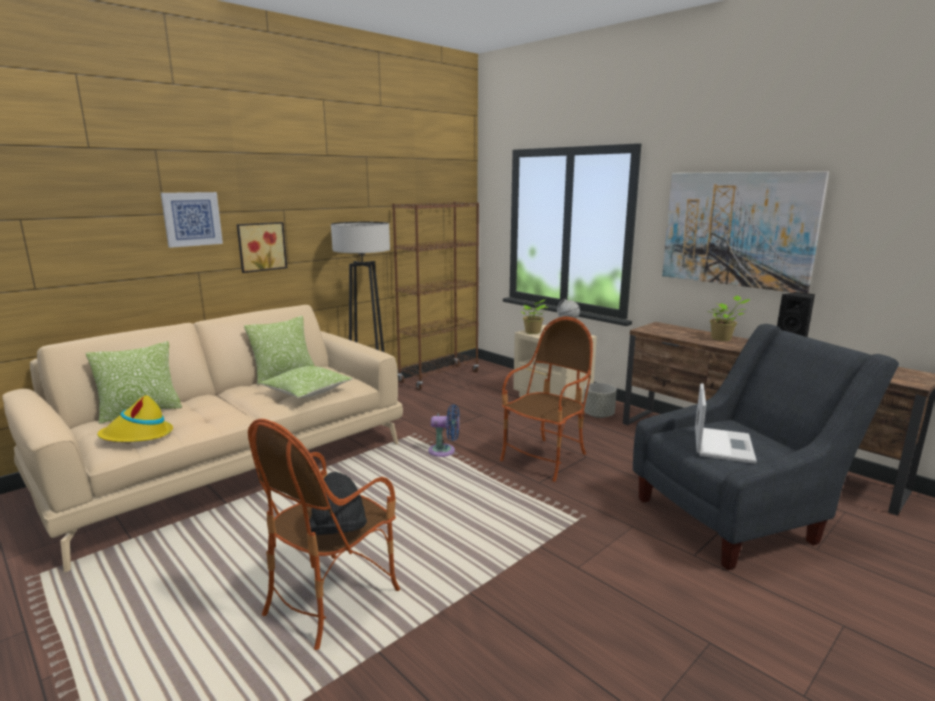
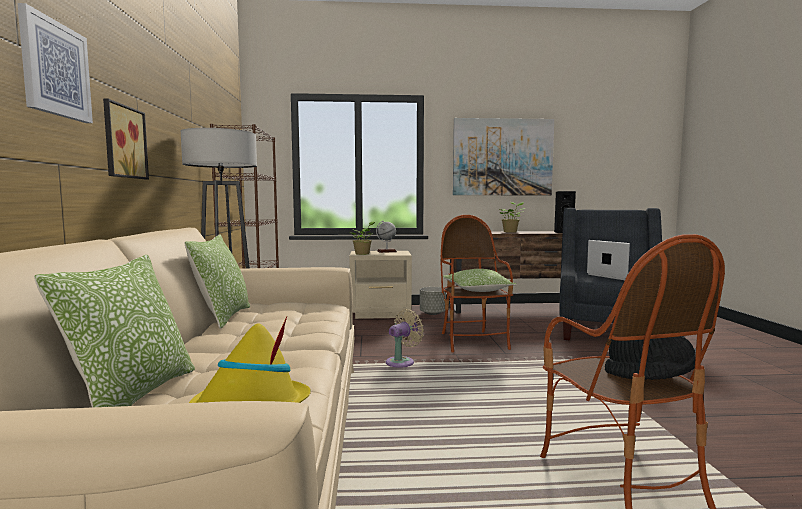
camera: 50 degrees left, 10 degrees down
(307, 392) = (303, 319): pillow -> pillow (477, 290)
(445, 451) = (402, 362): blue fan -> beige fan

